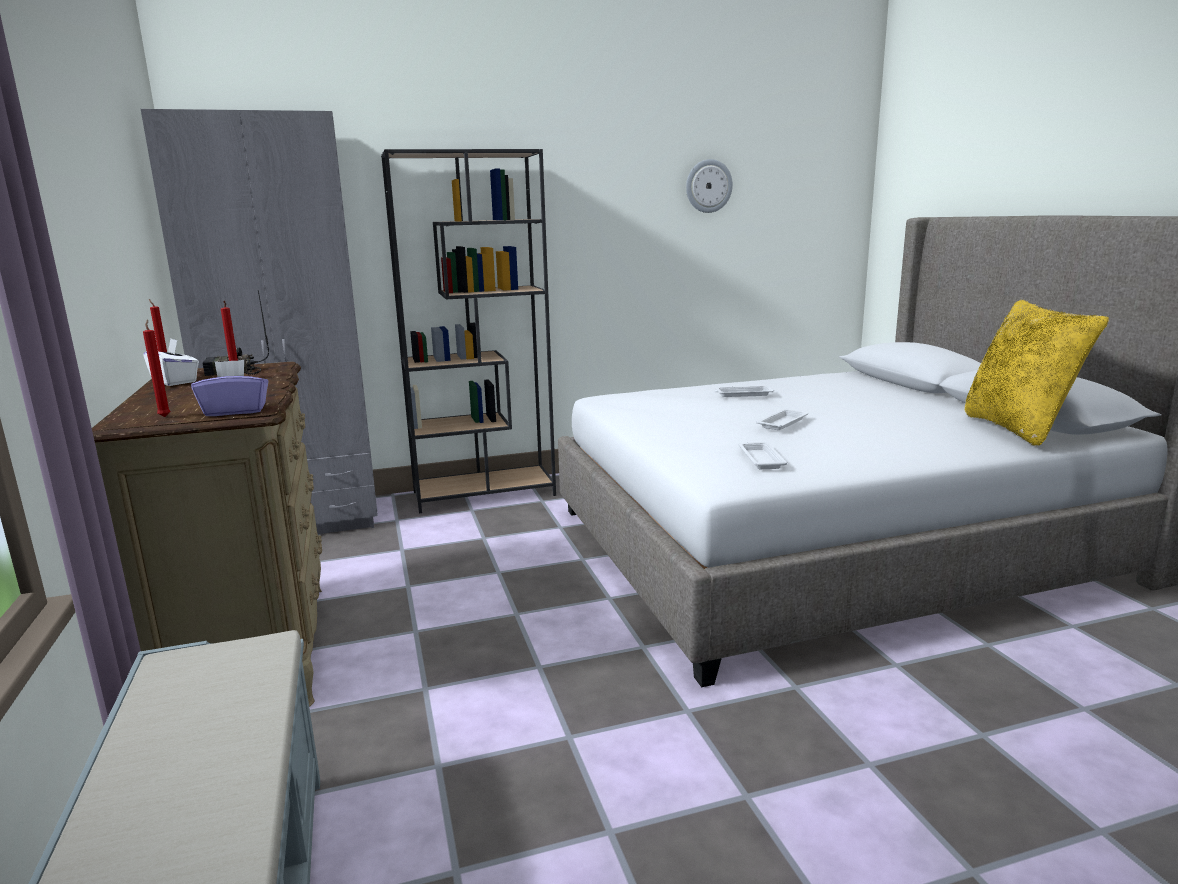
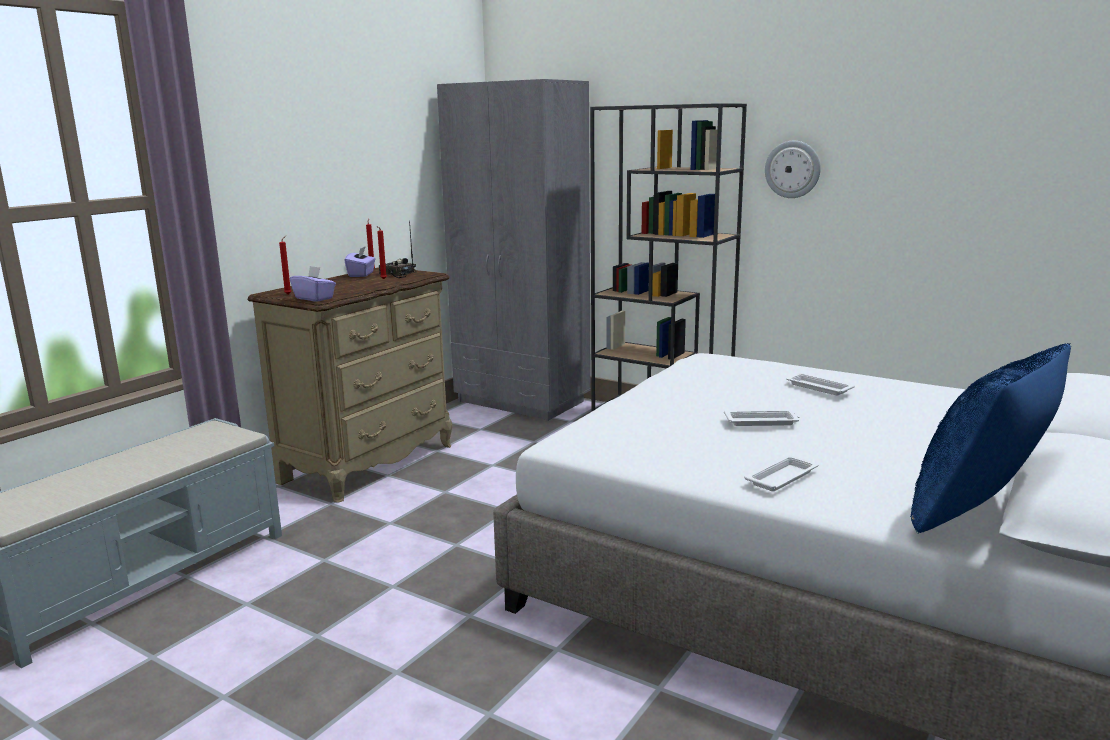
camera: 50 degrees right, 0 degrees up
(175, 381) = (361, 274): white tissue box -> purple tissue box
(708, 186) = (966, 137): wall clock -> wall clock (792, 169)
(760, 459) = (640, 439): white tray -> white tray (782, 477)
(1017, 431) = (976, 518): yellow pillow -> blue pillow

